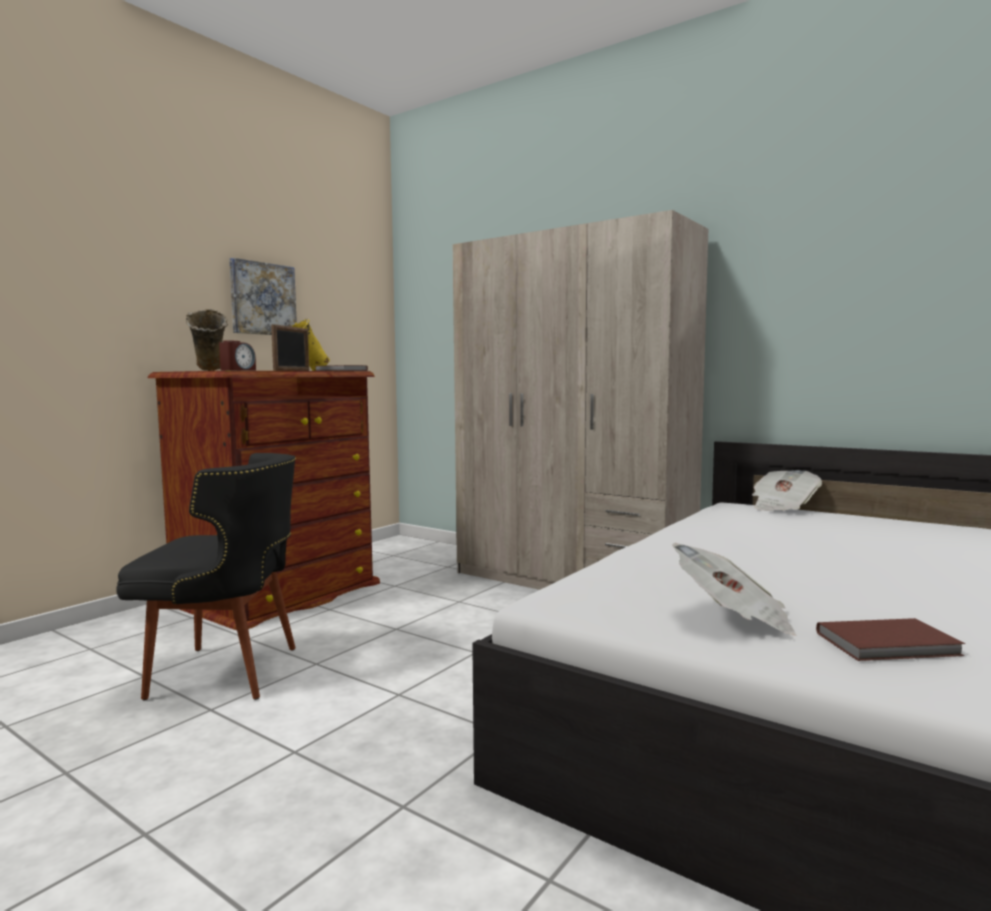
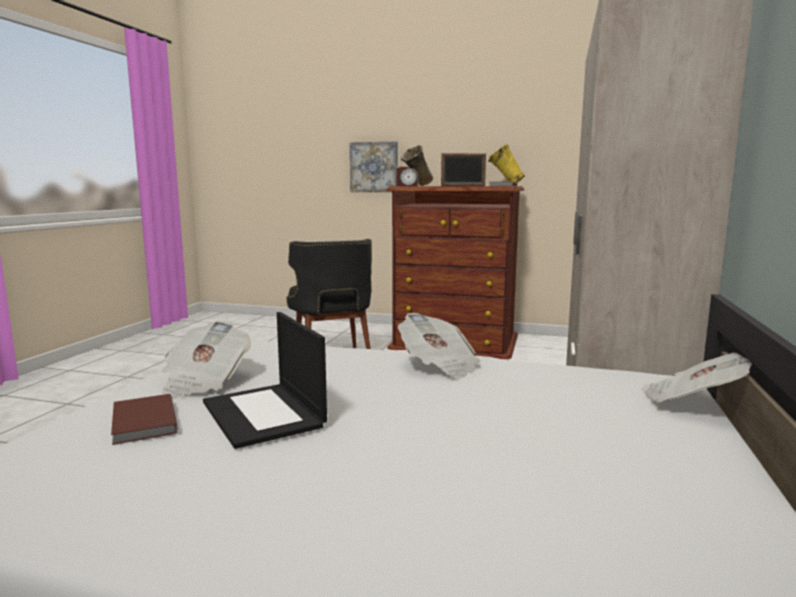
camera: 70 degrees right, 5 degrees up
(262, 299) = (501, 130): picture -> picture (374, 167)
(689, 539) = (439, 366): none -> newspaper
(844, 596) = (264, 414): none -> laptop

